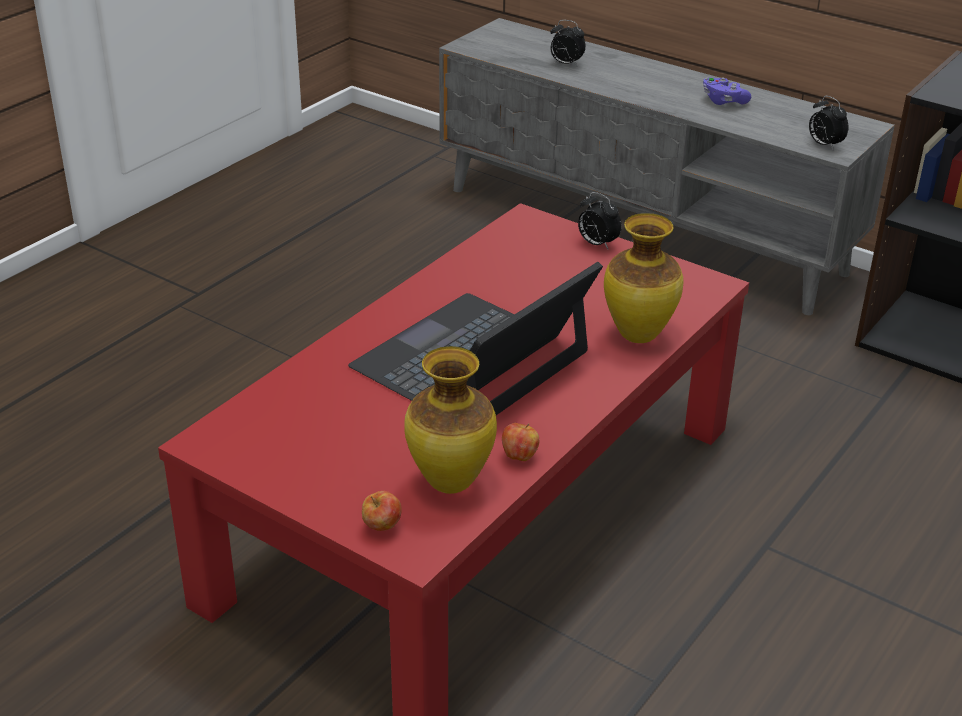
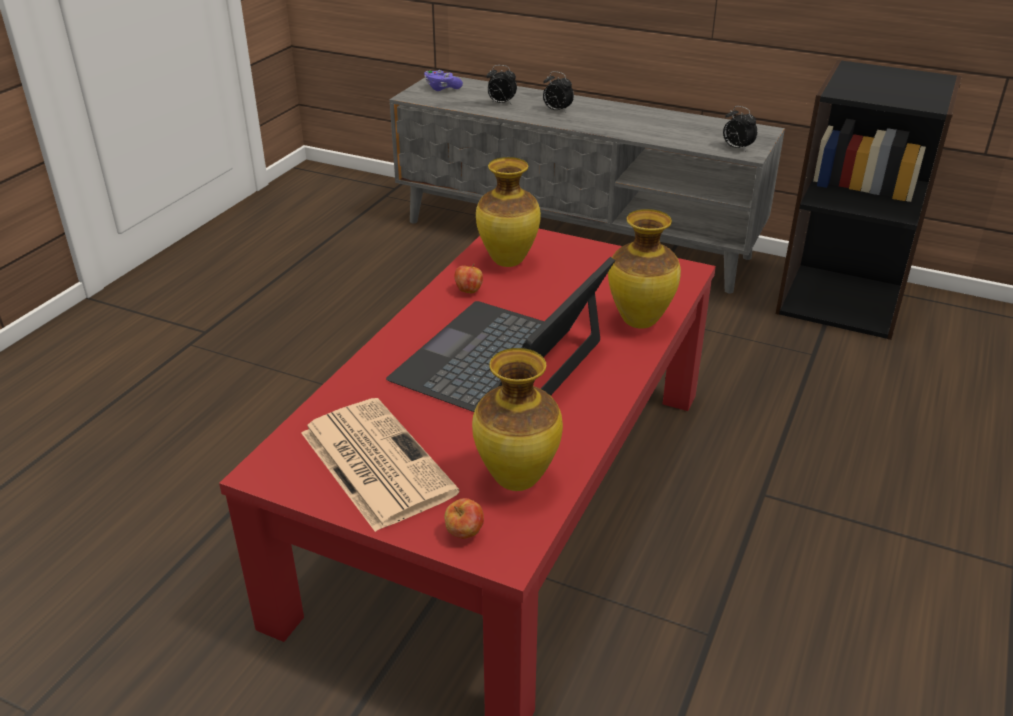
camera: 10 degrees left, 0 degrees up
(313, 446) = (374, 462): none -> newspaper
(517, 253) = (509, 262): none -> vase
(519, 456) = (572, 445): apple -> apple (468, 291)
(596, 244) = (575, 247): alarm clock -> alarm clock (556, 111)
(723, 101) = (641, 121): purple game controller -> purple game controller (442, 88)

